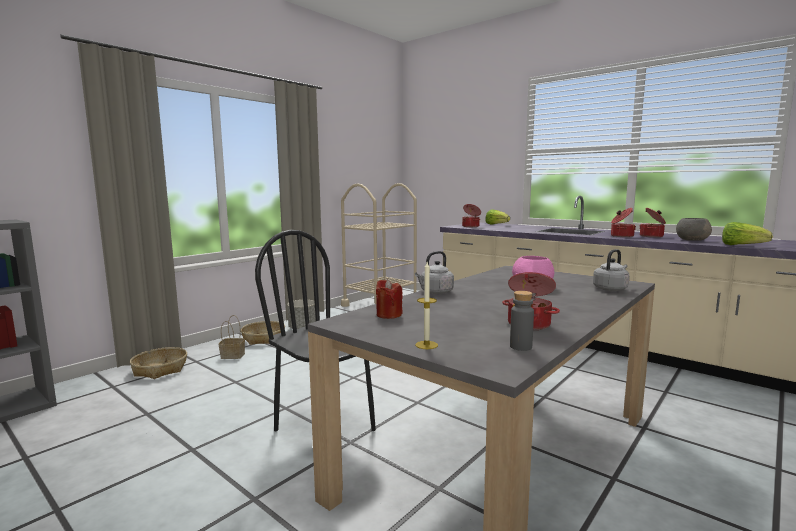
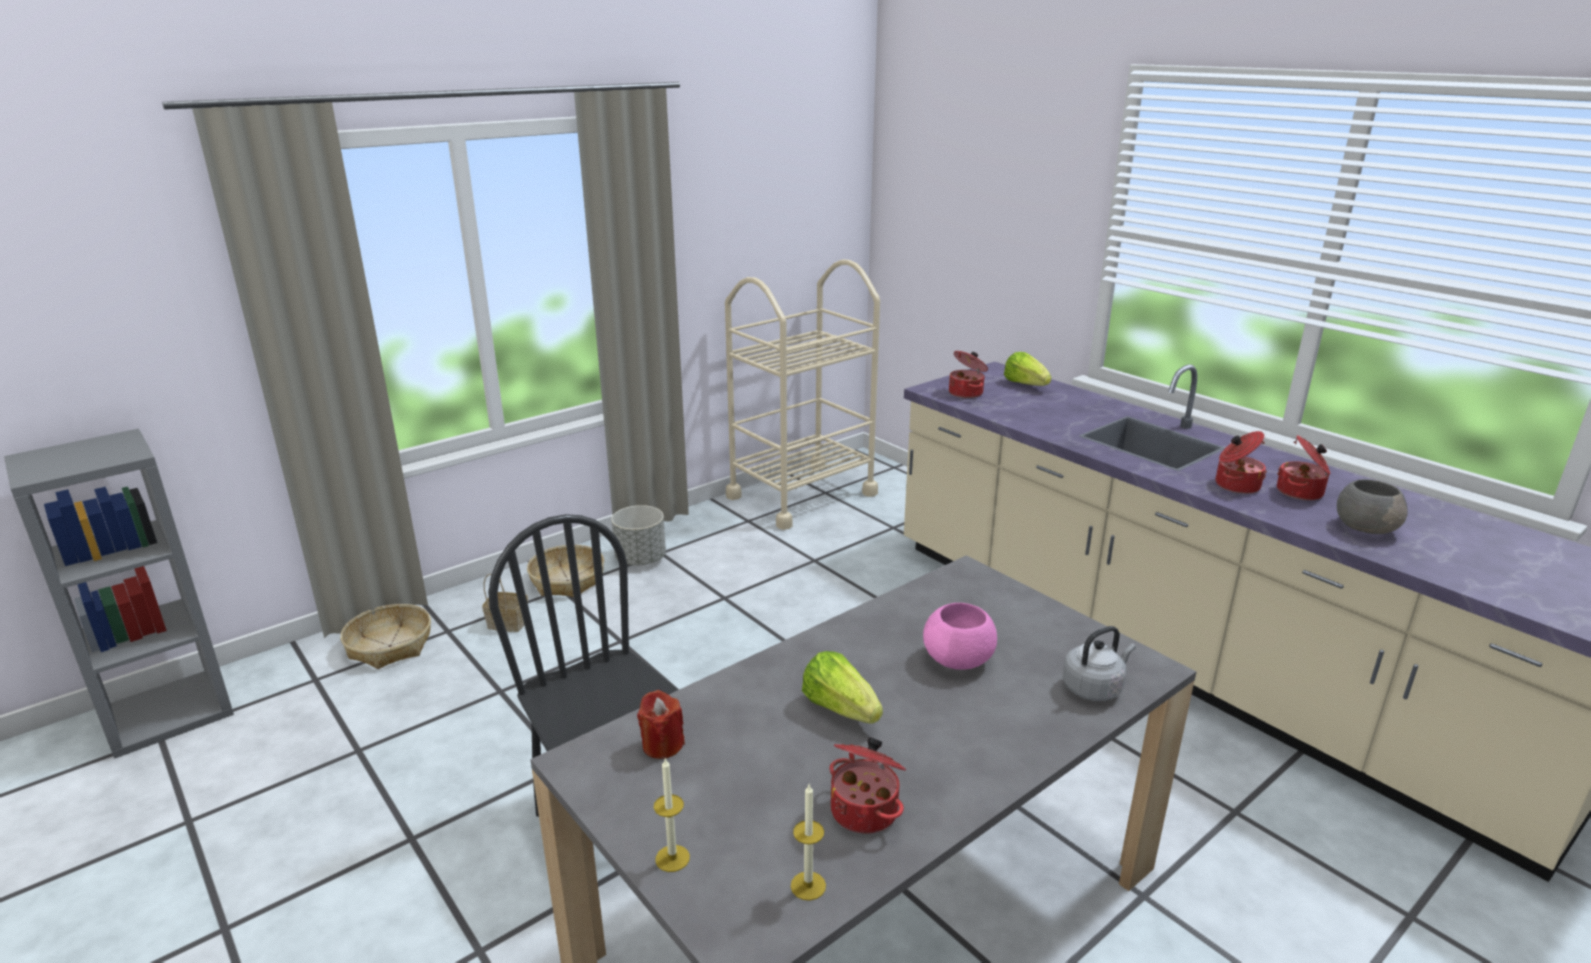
camera: 10 degrees right, 15 degrees up
(435, 292) = (776, 665): grey kettle -> none
(520, 347) = (808, 886): grey bottle -> candle
(741, 245) = (1444, 573): lettuce -> lettuce (840, 708)

